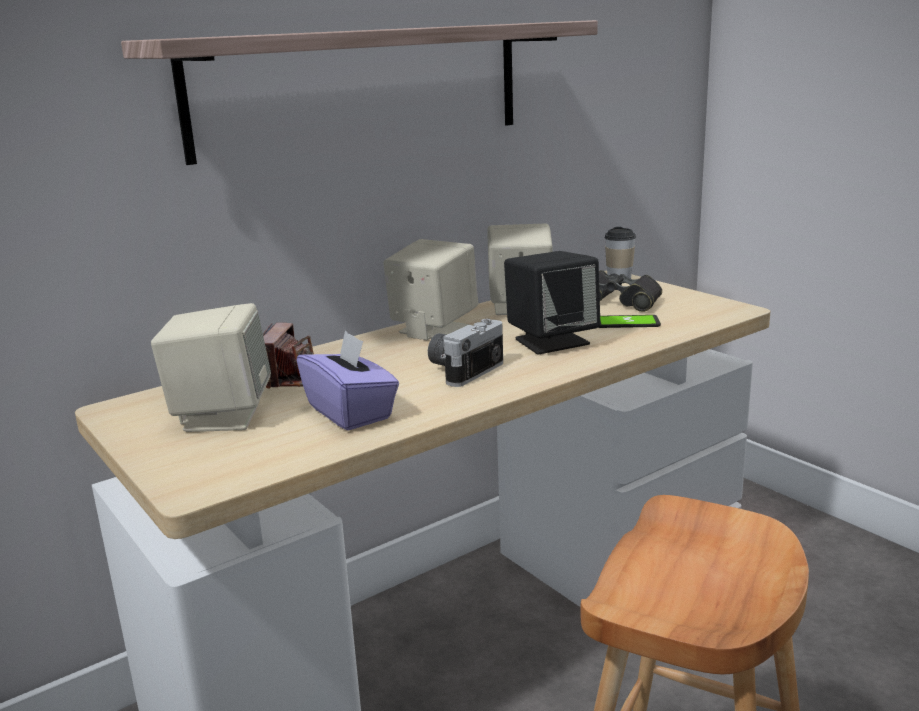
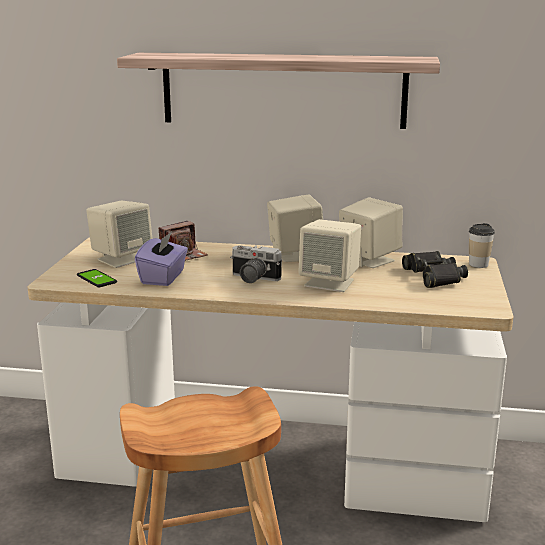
camera: 45 degrees right, 0 degrees up
(463, 369) = (252, 279): camera -> camera turned 150 degrees counterclockwise
(551, 341) = (330, 283): black speaker -> beige speaker
(626, 323) = (398, 290): phone -> phone (96, 279)

